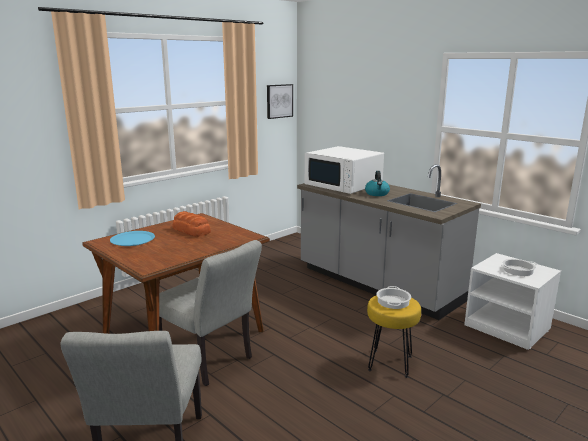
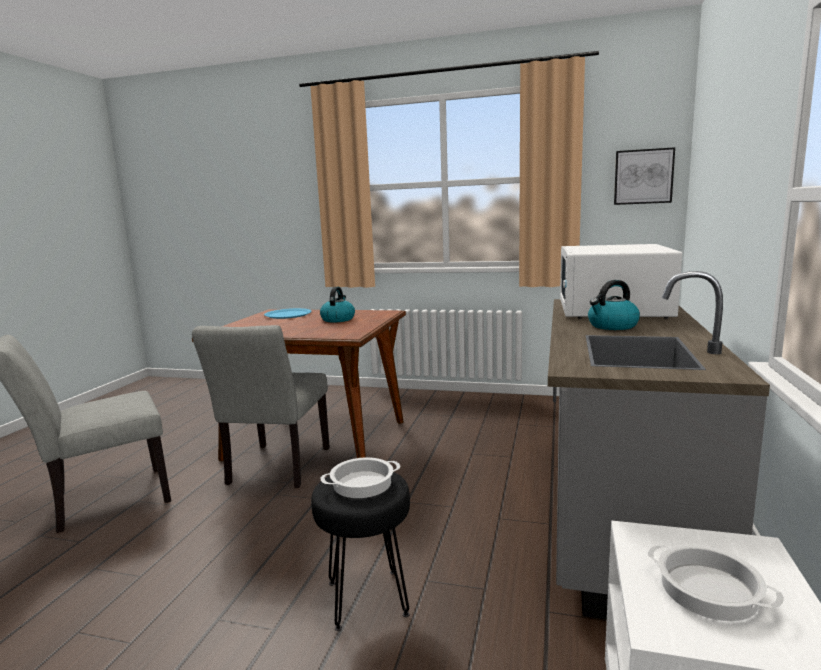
camera: 60 degrees right, 5 degrees down
(191, 230) = (338, 319): bread -> kettle
(390, 363) = (368, 598): yellow stool -> black stool

